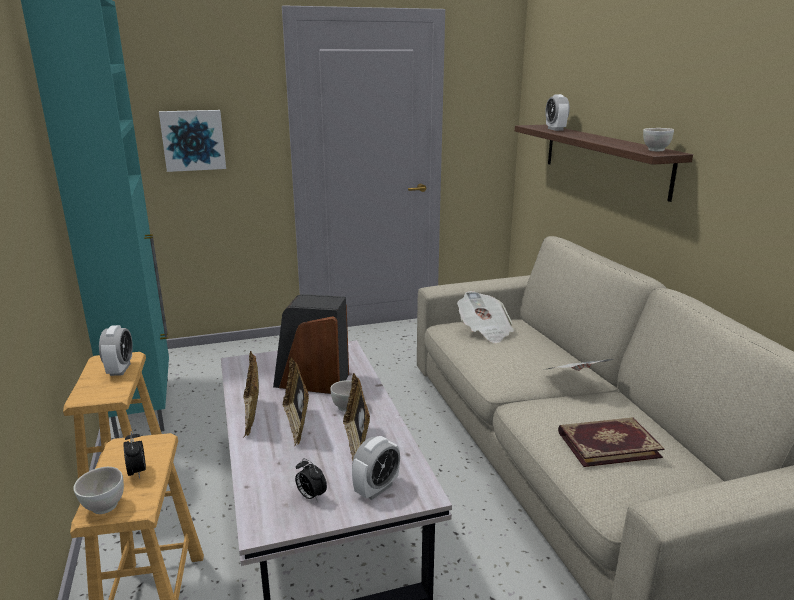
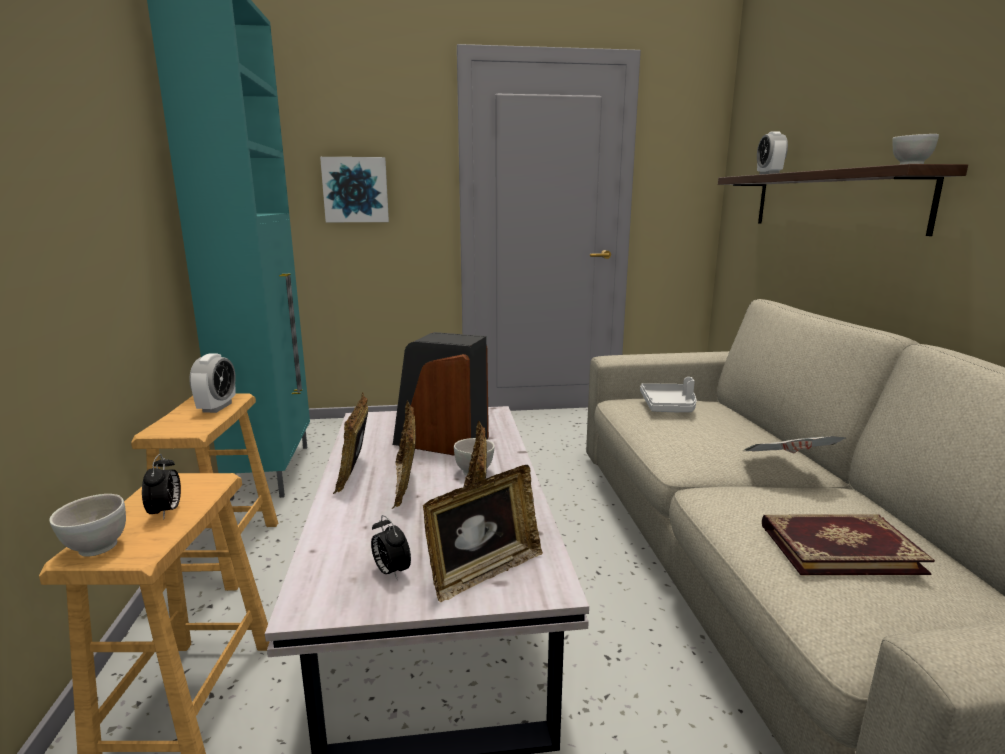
camera: 10 degrees right, 5 degrees down
(376, 489) = (484, 572): alarm clock -> picture frame
(485, 331) = (669, 407): newspaper -> grey tray

